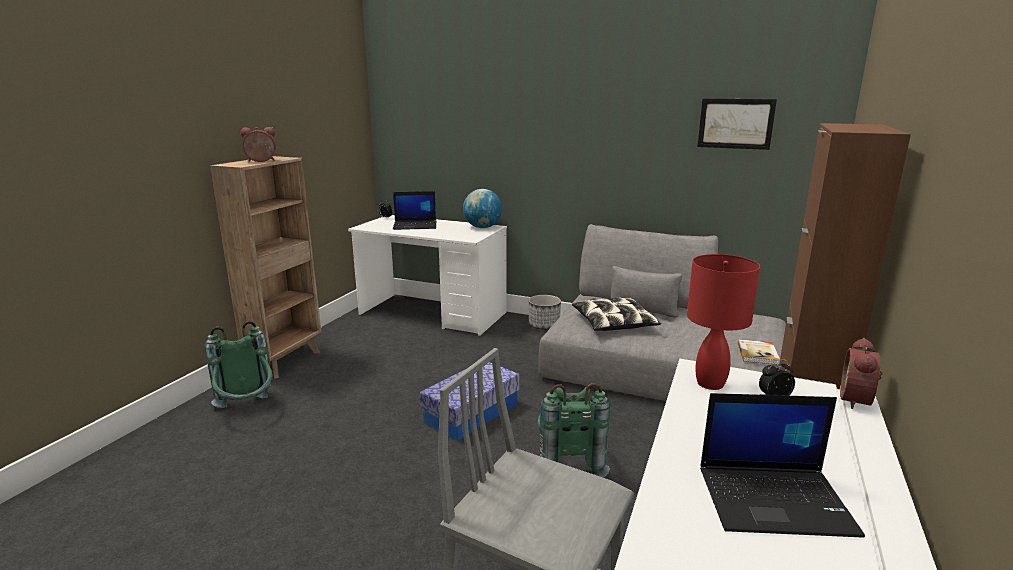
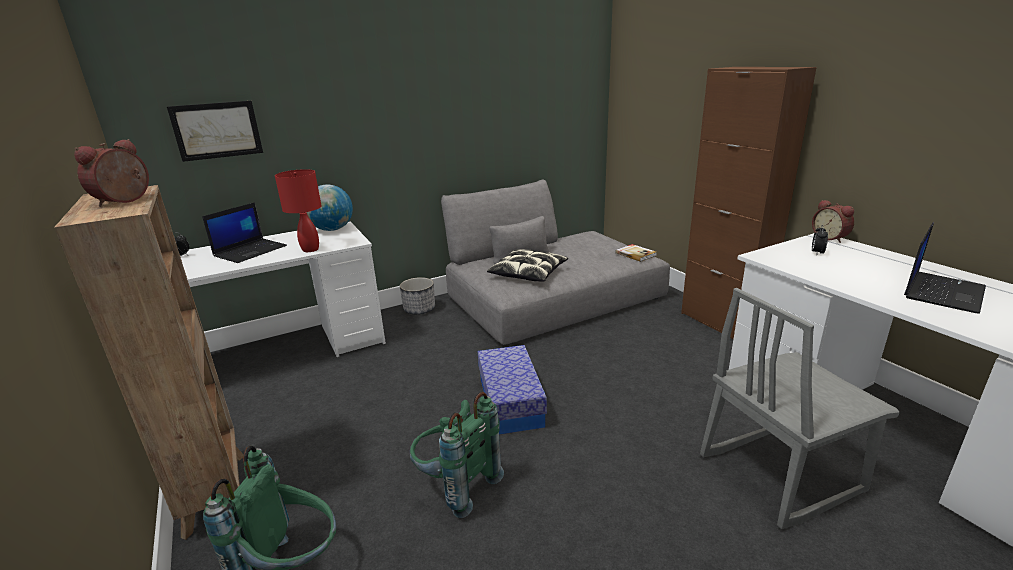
camera: 50 degrees left, 5 degrees up
(568, 461) = (628, 386): green backpack -> green backpack (455, 486)
(710, 383) = (784, 259): red table lamp -> red table lamp (310, 249)
(735, 123) = (541, 82): picture -> picture (217, 130)

